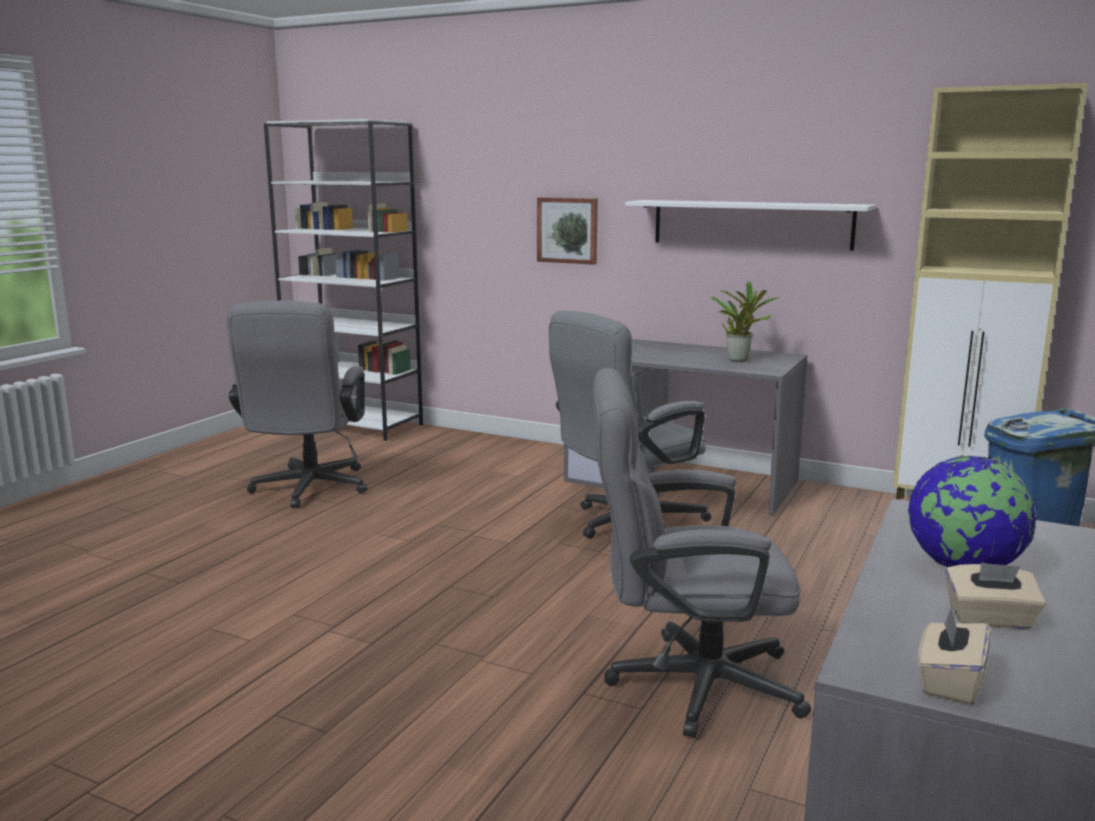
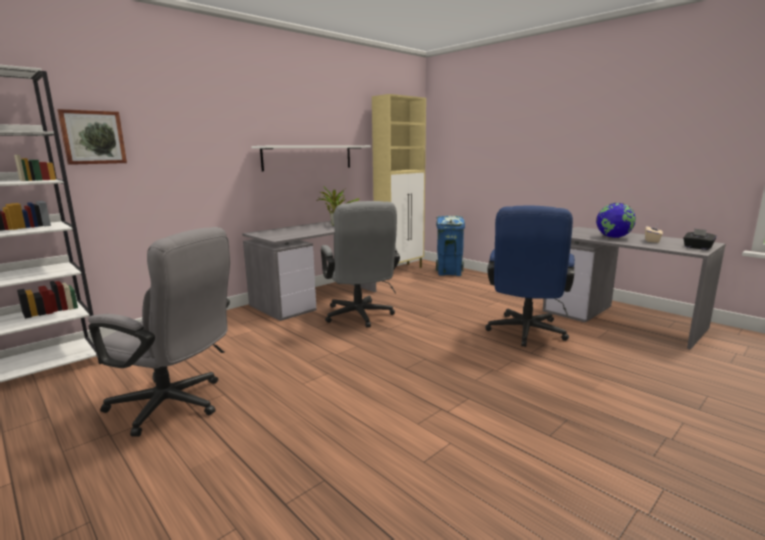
camera: 70 degrees left, 0 degrees up
(568, 230) = (204, 168): picture -> picture (93, 137)
(685, 683) = (525, 333): grey office chair -> blue office chair
(949, 682) = (697, 247): beige tissue box -> black tissue box

